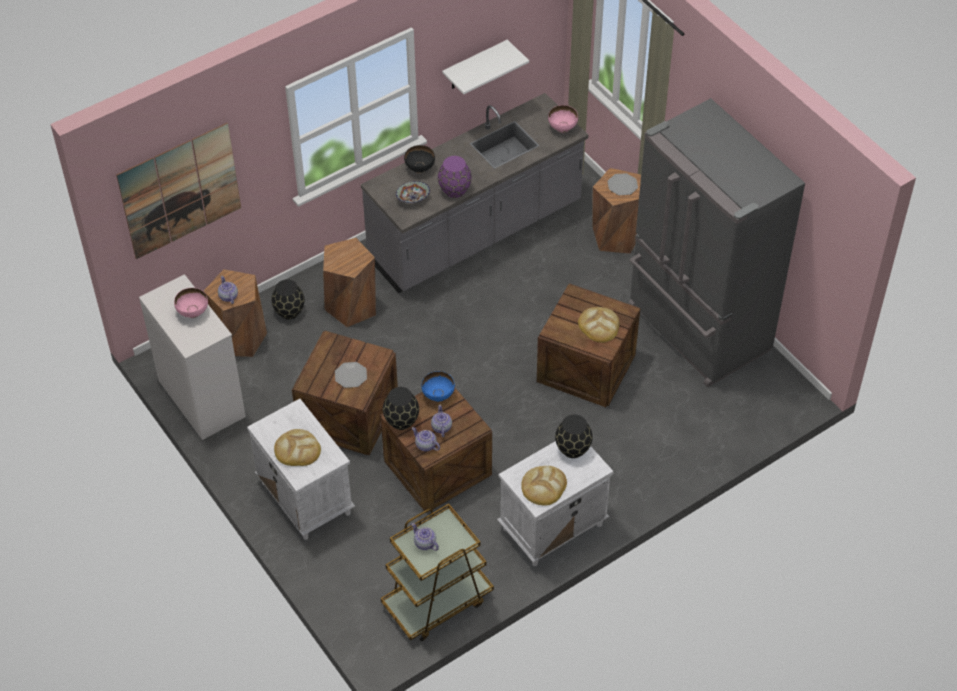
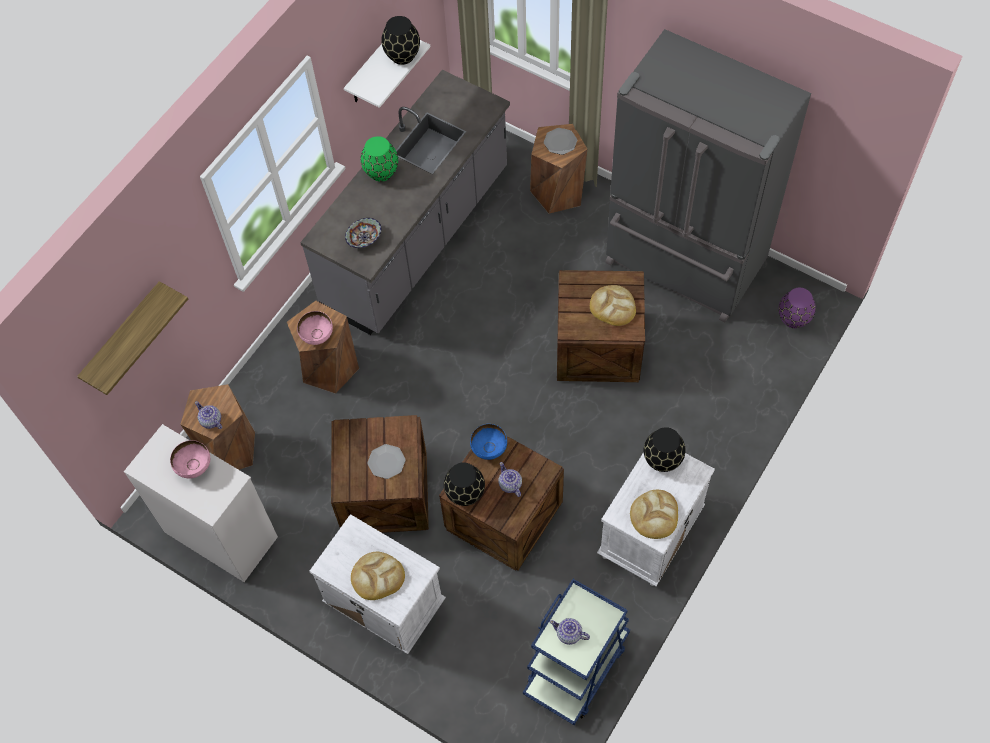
camera: 20 degrees left, 10 degrees up
(180, 190) = (124, 337): picture -> shelf
(290, 311) = (267, 398): black vase -> black vase (403, 55)
(420, 169) = (355, 202): black bowl -> none
(426, 445) = (504, 512): teapot -> none
(437, 601) = (576, 666): brown cart -> blue cart
(453, 154) = (381, 172): none -> green vase
(454, 190) = (403, 213): purple vase -> purple vase (793, 319)
(562, 128) = (480, 103): pink bowl -> pink bowl (317, 336)

